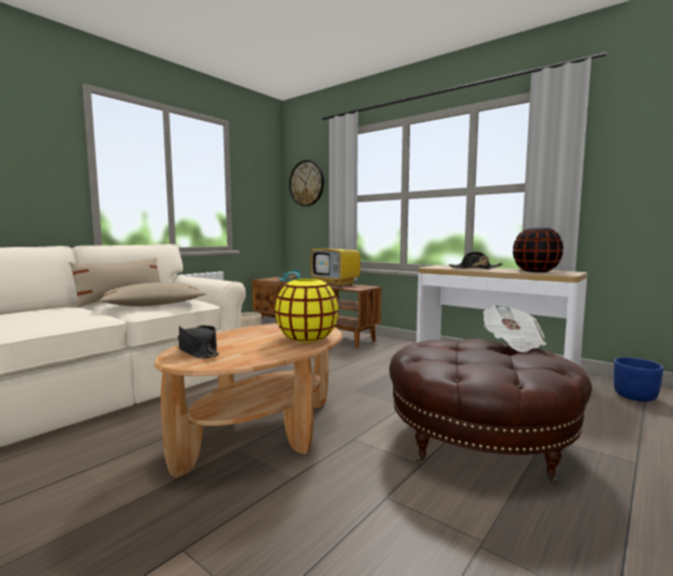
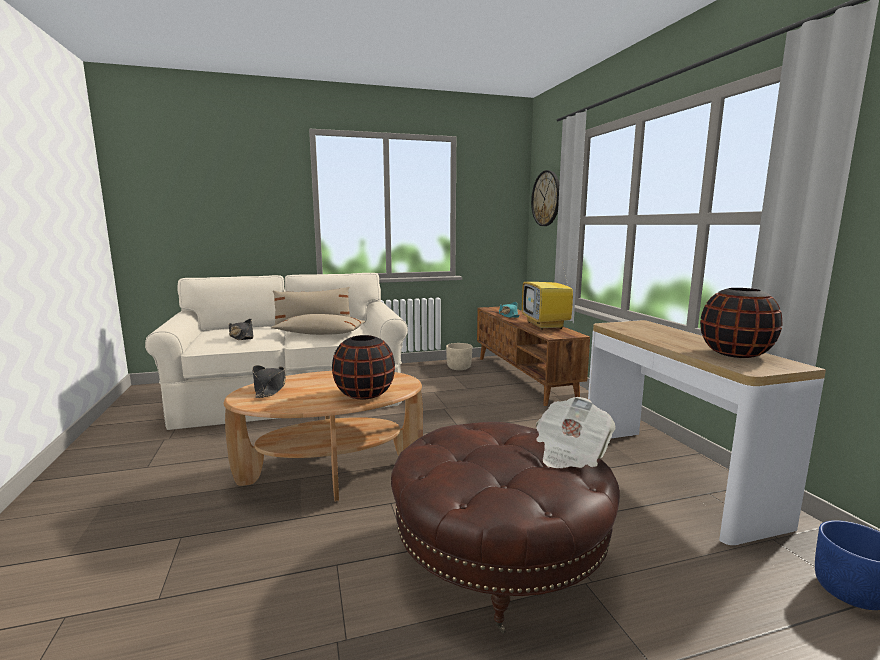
camera: 35 degrees right, 5 degrees up
(307, 338) = (364, 394): yellow vase -> black vase
(474, 268) = (659, 335): black hat -> black hat (241, 337)

